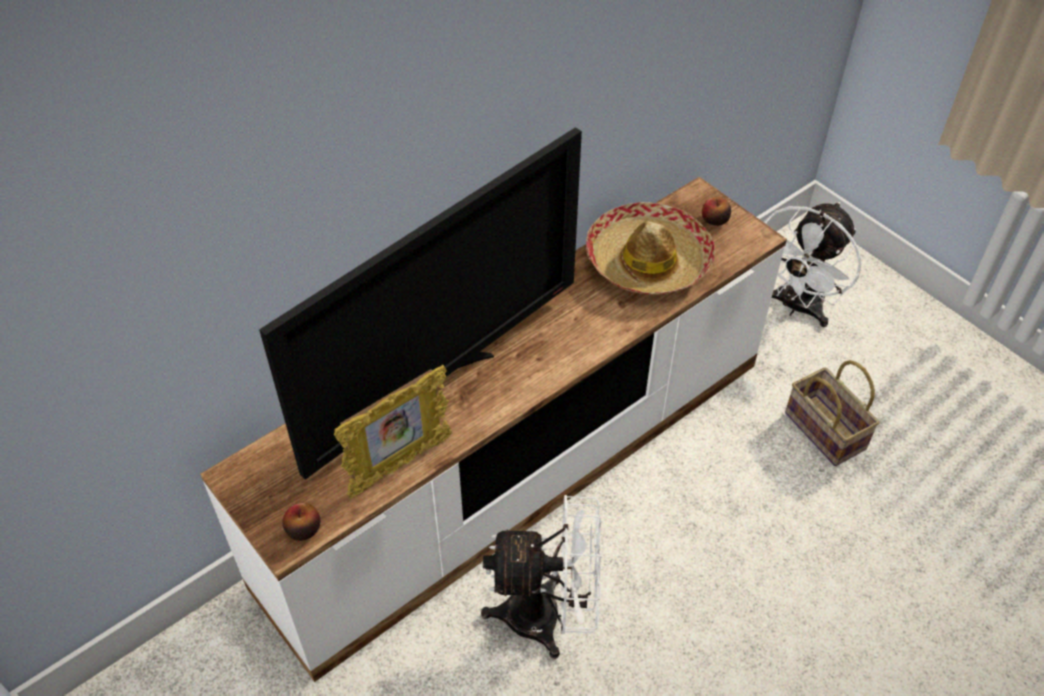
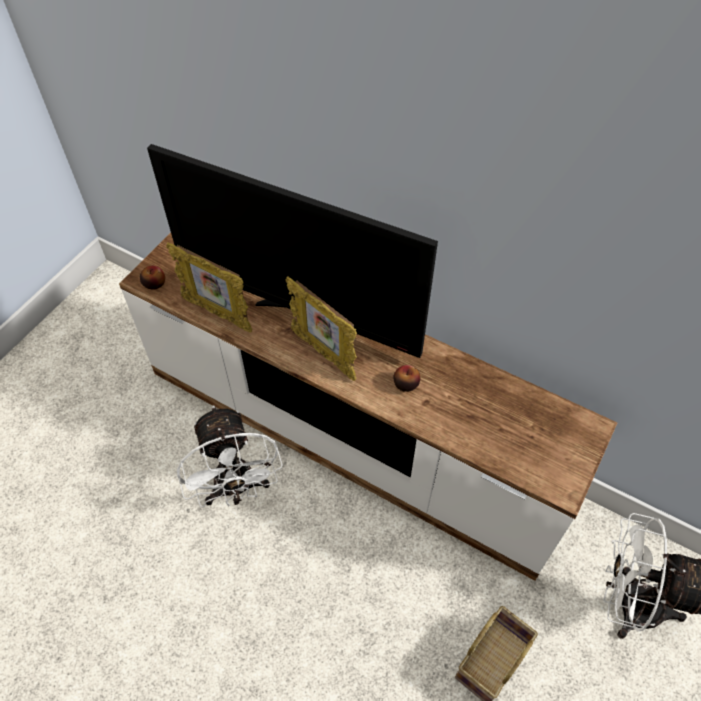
camera: 70 degrees right, 5 degrees up
(517, 372) = (324, 354): none -> picture frame
(647, 261) = (484, 408): hat -> none
(714, 220) = (566, 448): apple -> apple (406, 384)

